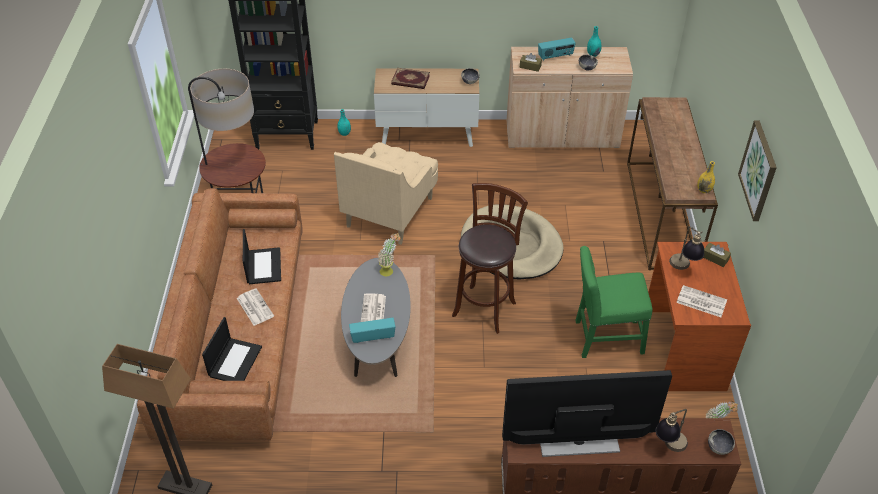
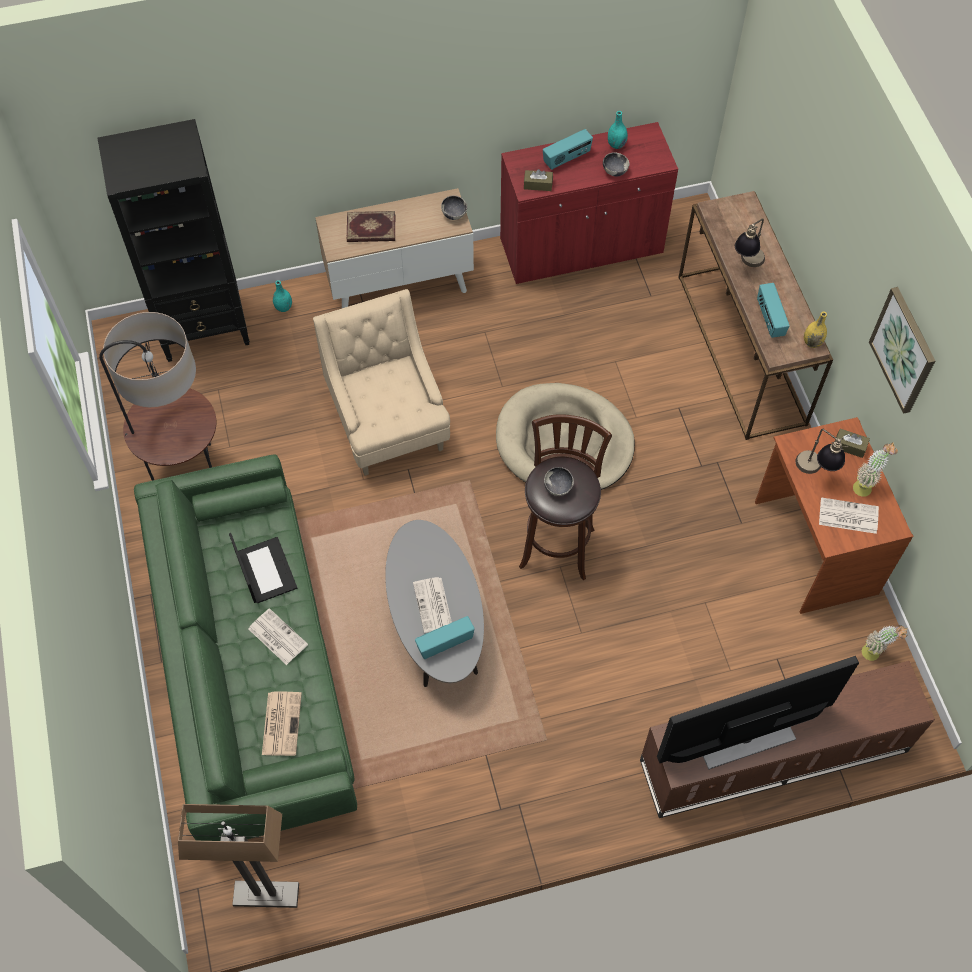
camera: 15 degrees left, 15 degrees up
(235, 361) = (281, 723): laptop -> newspaper
(237, 336) = (252, 665): brown sofa -> green sofa
(389, 270) = (433, 537): potted plant -> potted plant (866, 485)
(390, 211) = (388, 424): beige armchair -> beige armchair turned 150 degrees clockwise
(562, 135) = (581, 247): beige cabinet -> red cabinet
(604, 338) = (717, 554): green chair -> none
(668, 447) = (849, 718): table lamp -> table lamp (746, 264)
(675, 171) = (769, 319): none -> radio
(719, 448) = (905, 704): bowl -> bowl (558, 487)

